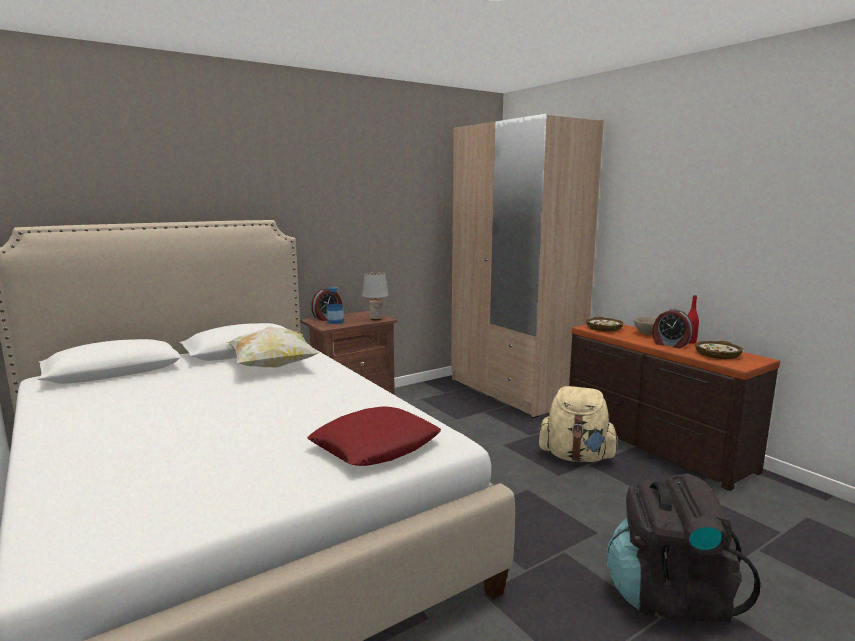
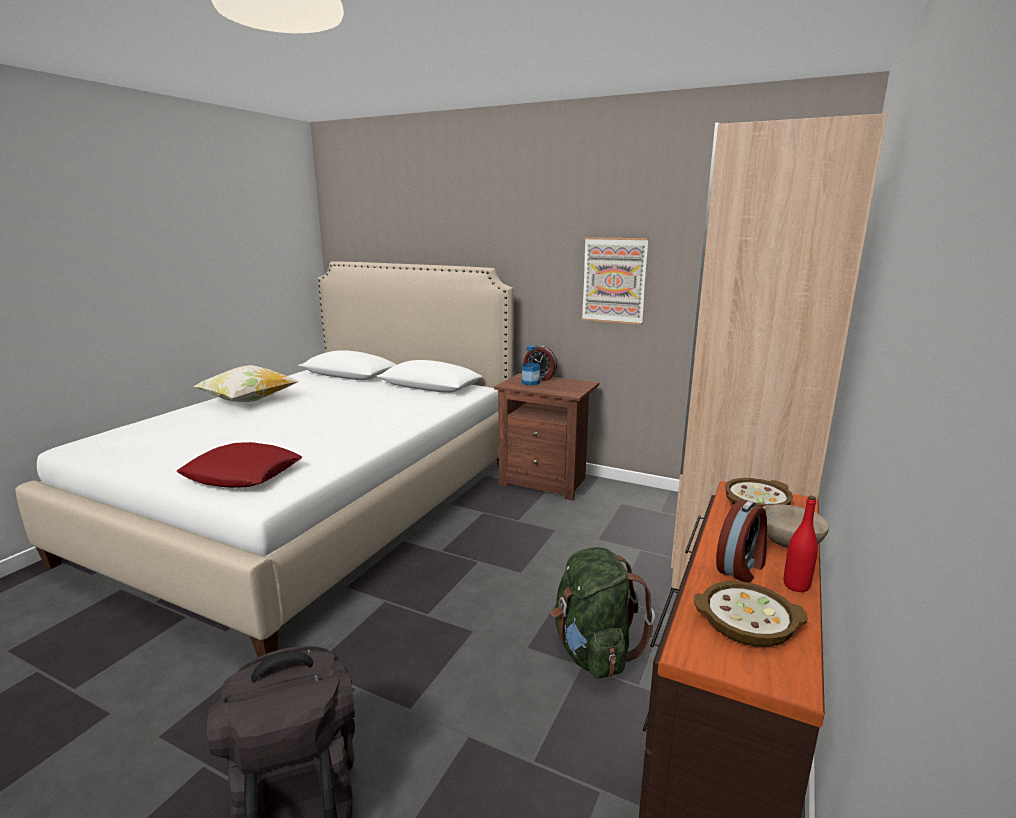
camera: 60 degrees right, 5 degrees up
(273, 367) = (401, 402): pillow -> pillow (249, 401)
(371, 224) = (614, 280): none -> picture
(376, 319) = (566, 391): grey table lamp -> none
(576, 457) = (593, 651): beige backpack -> green backpack
(670, 344) = (742, 567): alarm clock -> alarm clock turned 150 degrees counterclockwise

